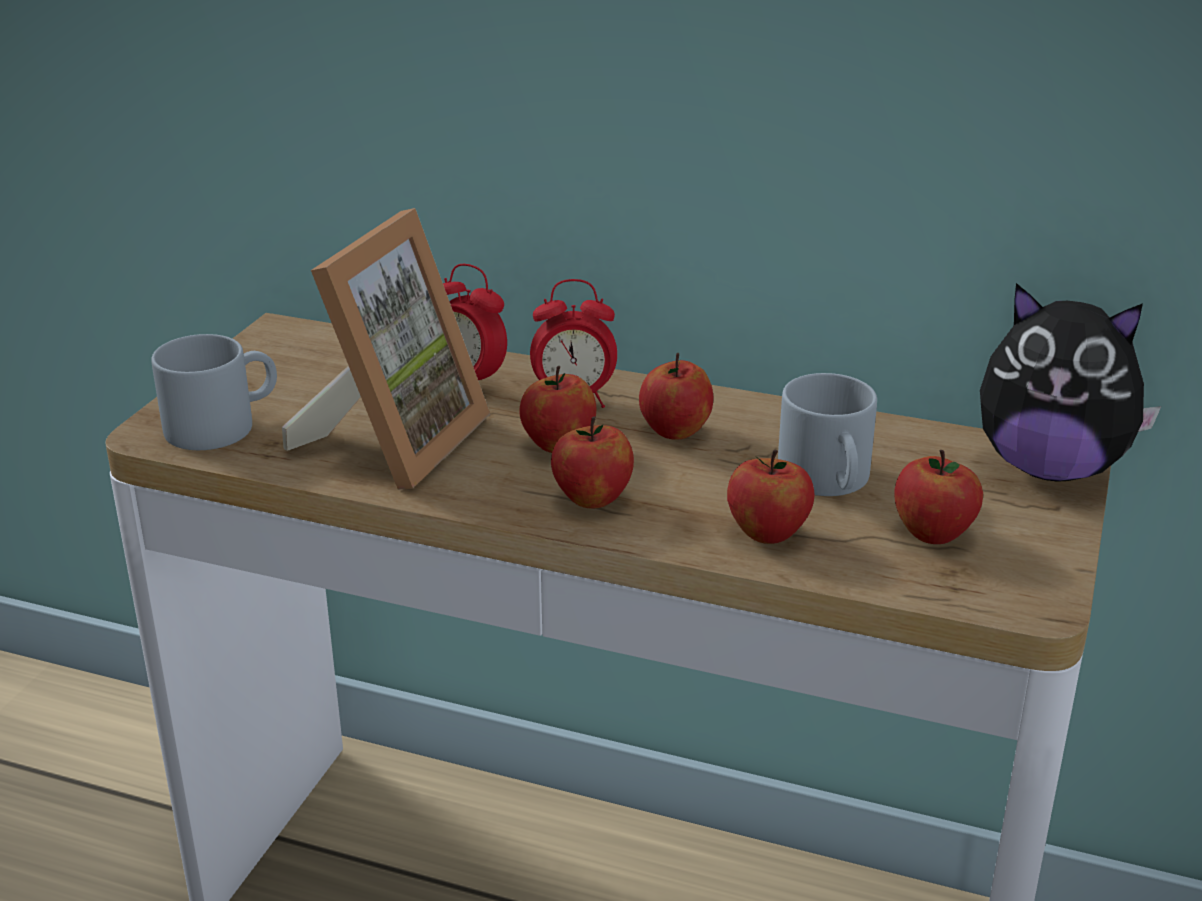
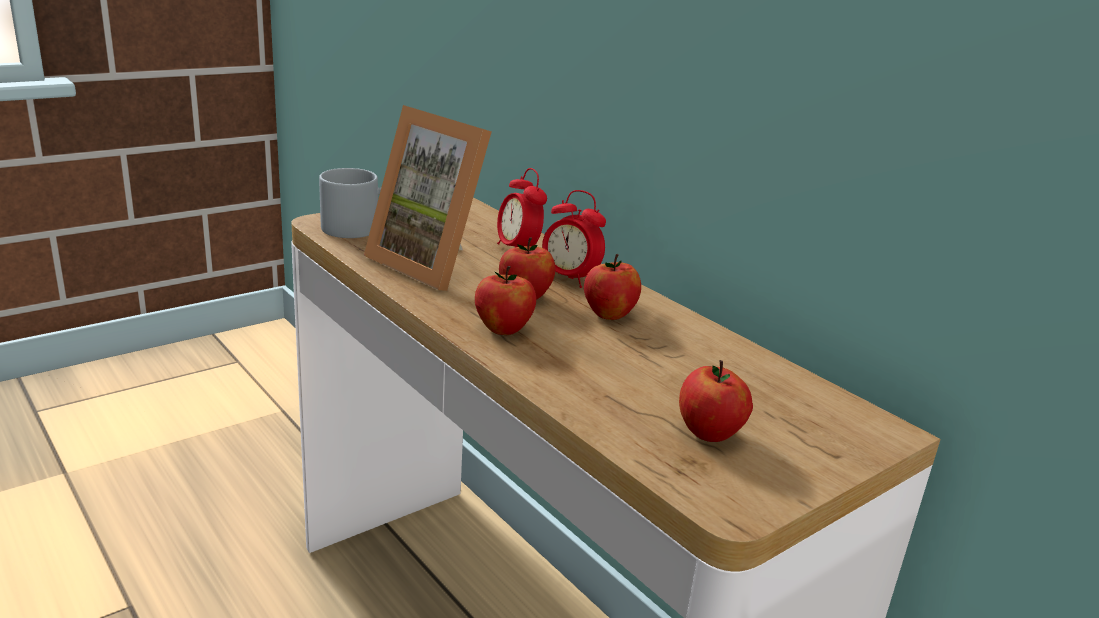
camera: 30 degrees right, 5 degrees down
(393, 441) = (434, 264): picture frame -> picture frame turned 75 degrees clockwise
(768, 534) = (588, 388): apple -> none
(830, 481) = (676, 376): grey mug -> none
(1050, 468) = (866, 430): plush toy -> none

